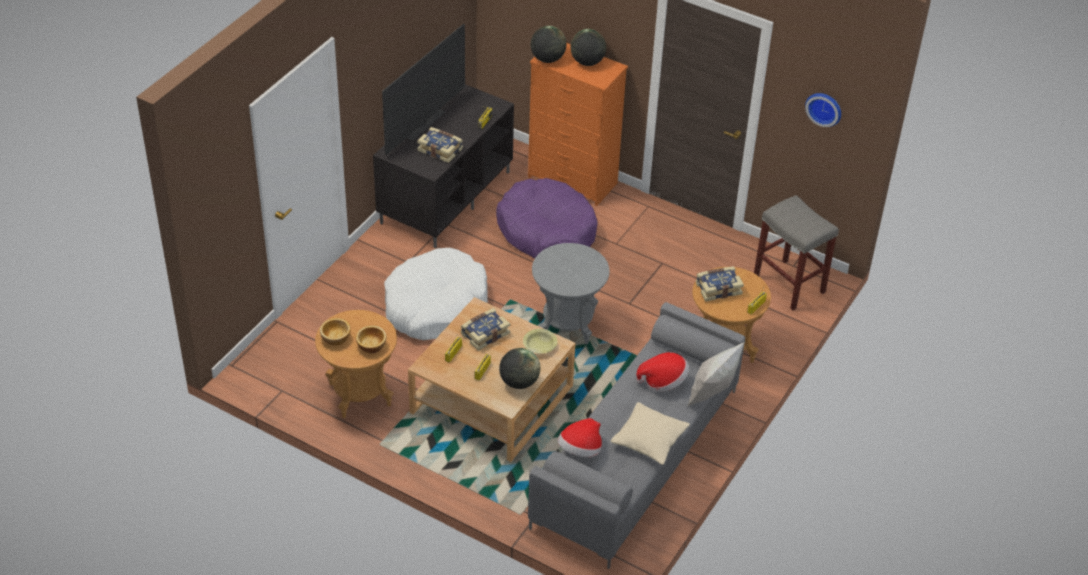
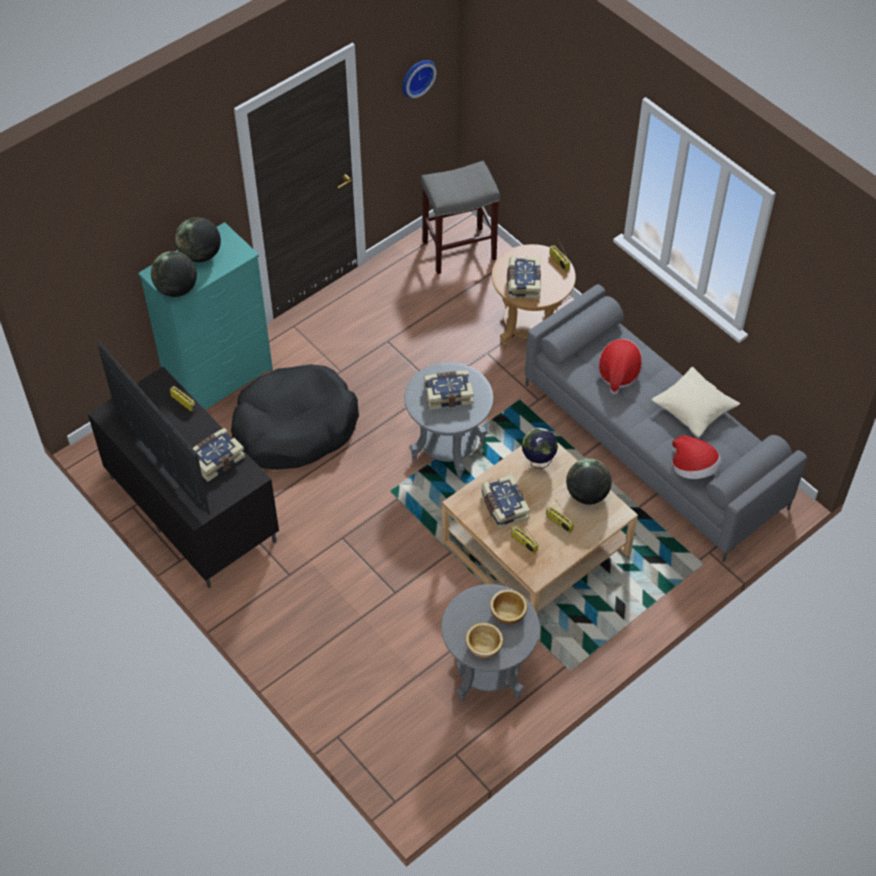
camera: 70 degrees left, 10 degrees up
(360, 394) = (487, 673): brown side table -> grey side table
(435, 305) = (372, 565): white dog bed -> none
(539, 345) = (538, 461): yellow bowl -> globe
(547, 231) = (295, 427): purple dog bed -> black dog bed
(573, 181) = (221, 380): orange dresser -> turquoise dresser
(573, 268) = (448, 394): none -> book
(712, 395) = (647, 340): white pillow -> none

